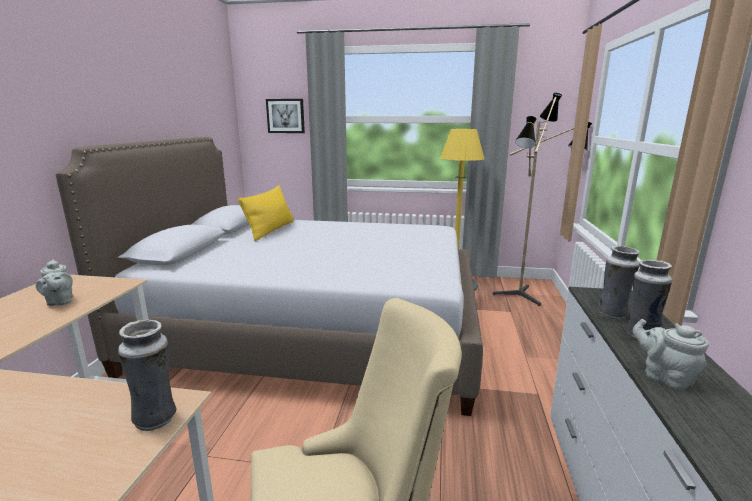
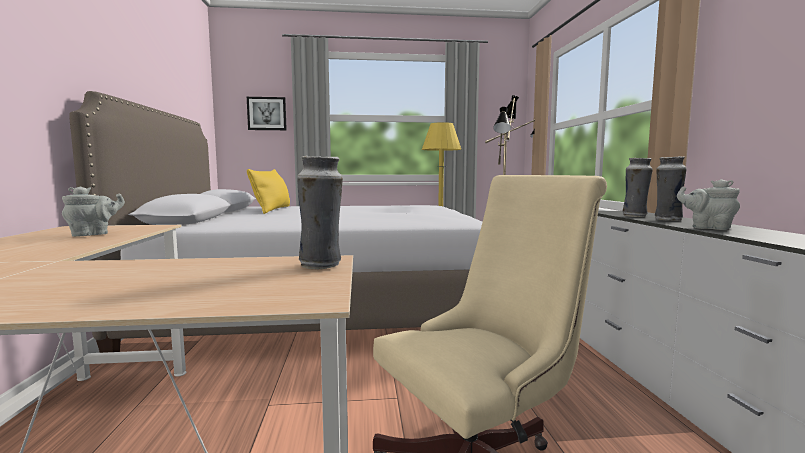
camera: 15 degrees left, 10 degrees down
(59, 302) = (93, 234): grey teapot -> grey teapot turned 90 degrees counterclockwise

